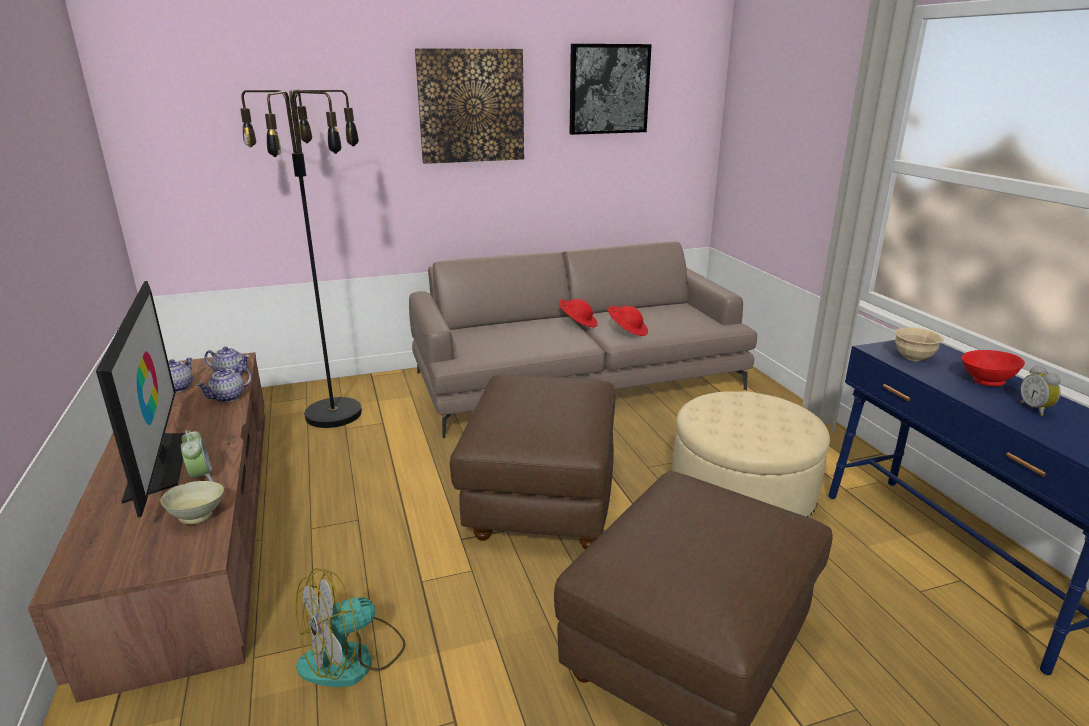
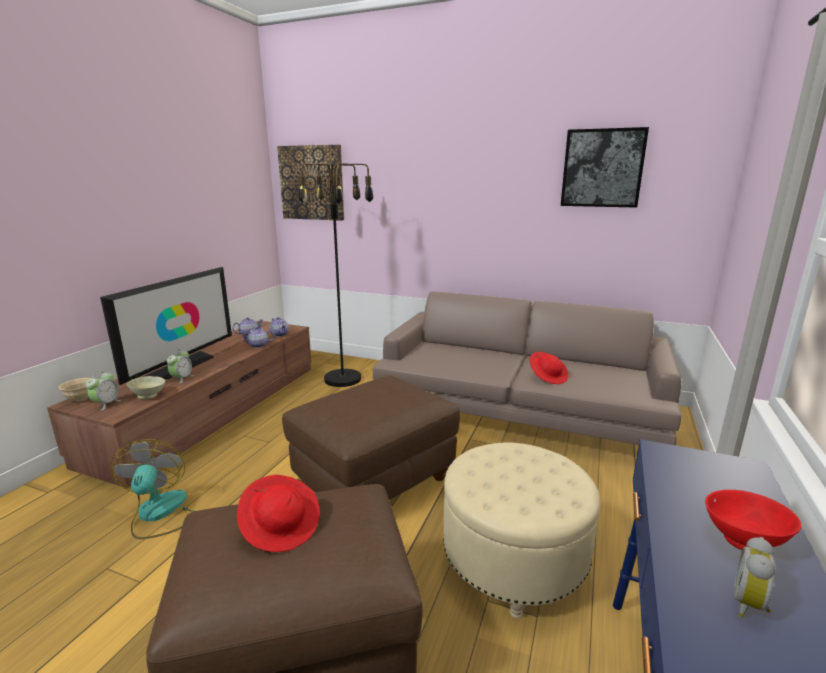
camera: 40 degrees right, 5 degrees down
(145, 554) = (106, 404): none -> alarm clock
(352, 658) = (159, 514): fan -> fan turned 75 degrees clockwise
(471, 106) = (480, 180): picture -> picture (312, 183)
(578, 323) = (518, 361): red hat -> red hat (281, 527)
(913, 358) = (690, 476): beige bowl -> beige bowl (81, 399)

